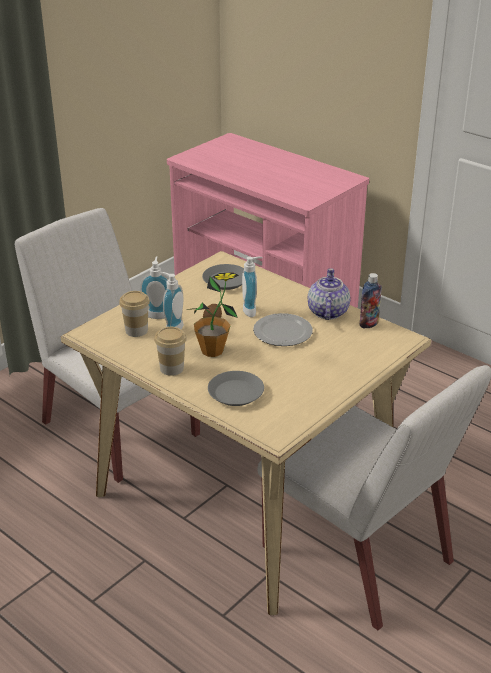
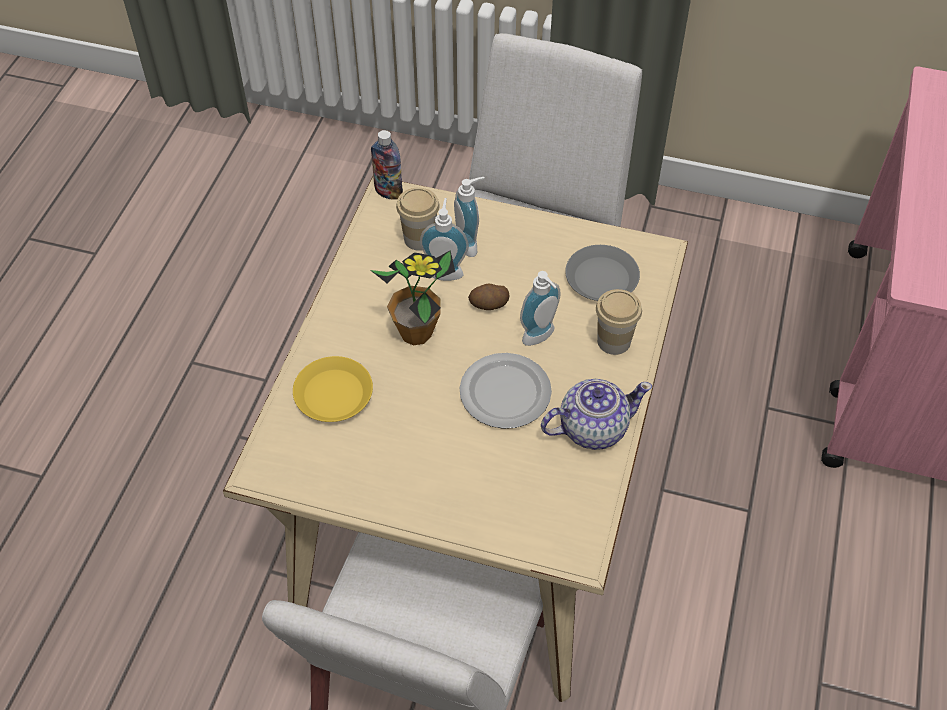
camera: 65 degrees right, 20 degrees up
(172, 368) = (354, 308): cup -> cup (613, 341)
(235, 393) = (333, 394): grey plate -> yellow plate
(368, 324) = (590, 491): bottle -> bottle (388, 192)

